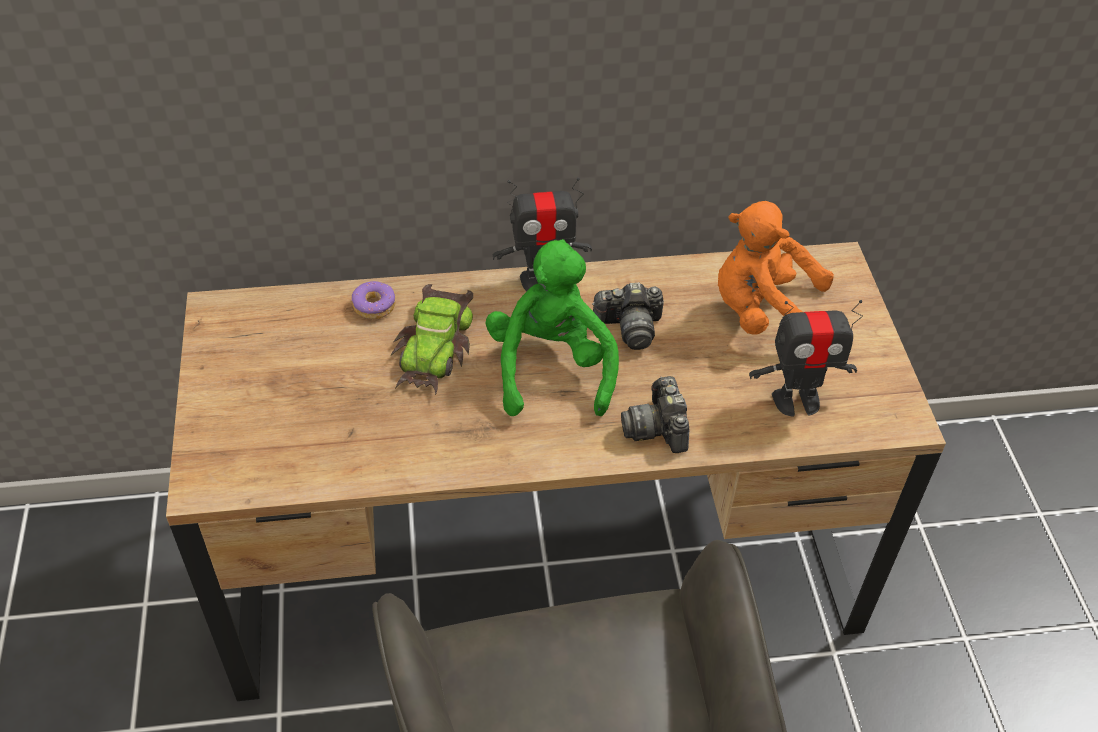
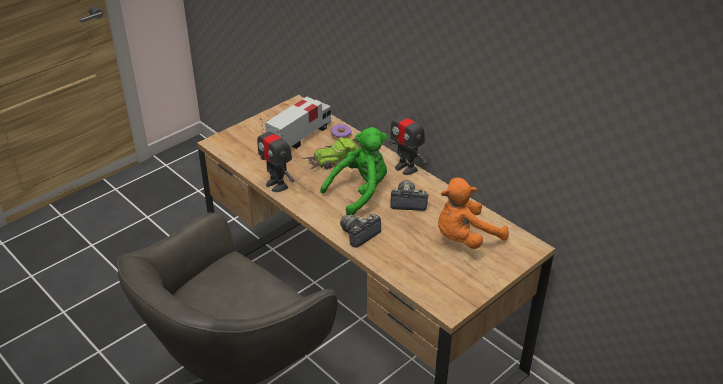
camera: 55 degrees right, 10 degrees down
(320, 359) = (300, 137): none -> toy truck
(629, 327) = (408, 202): camera -> camera turned 135 degrees clockwise
(766, 315) = (465, 238): orange plush toy -> orange plush toy turned 90 degrees counterclockwise
(796, 400) = (422, 269): toy robot -> toy robot (277, 185)

